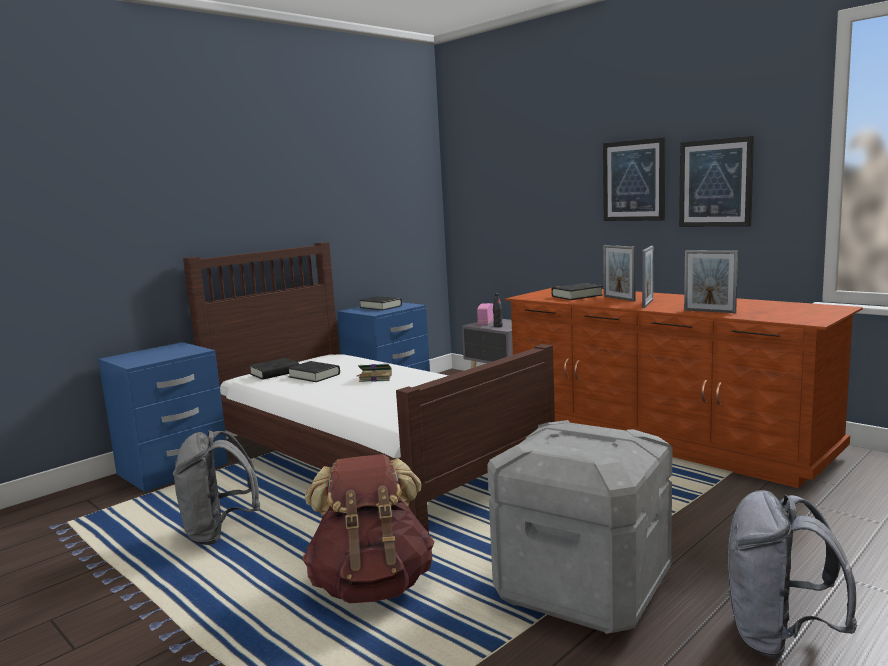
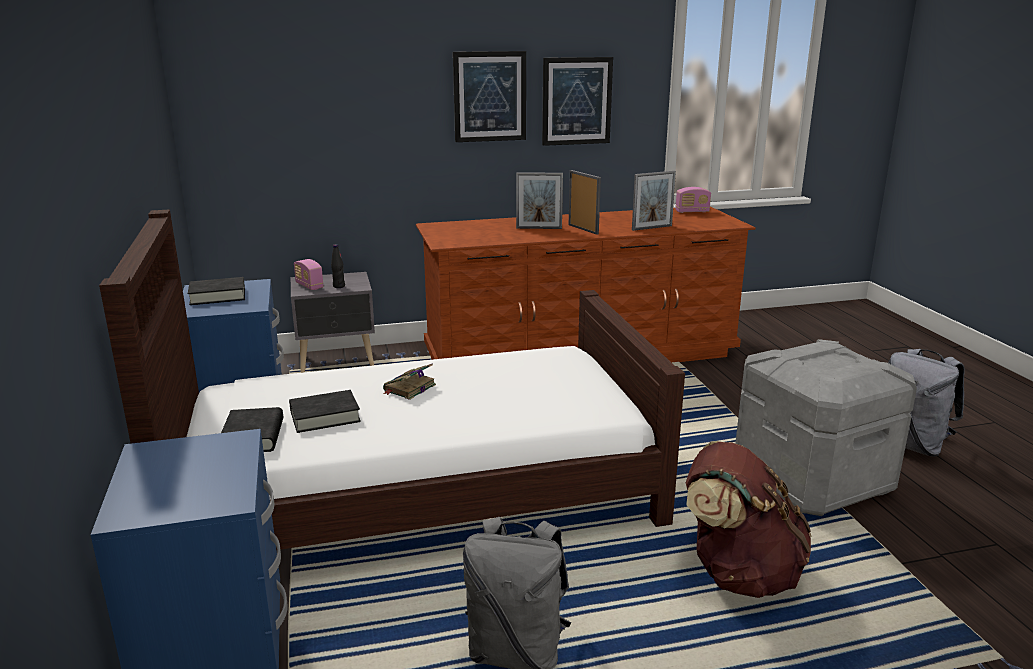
camera: 60 degrees left, 10 degrees up
(576, 296) = (490, 232): black book -> none
(812, 308) = (692, 212): none -> radio

